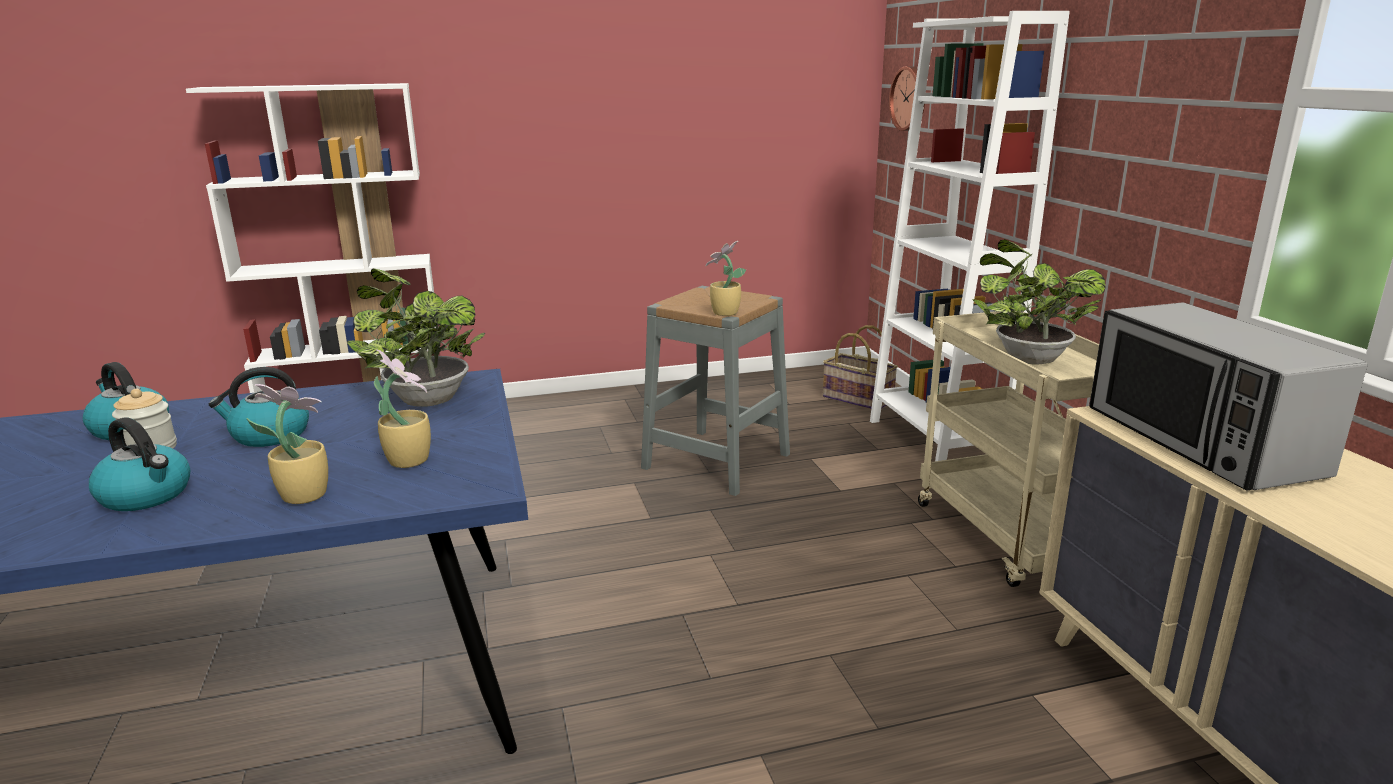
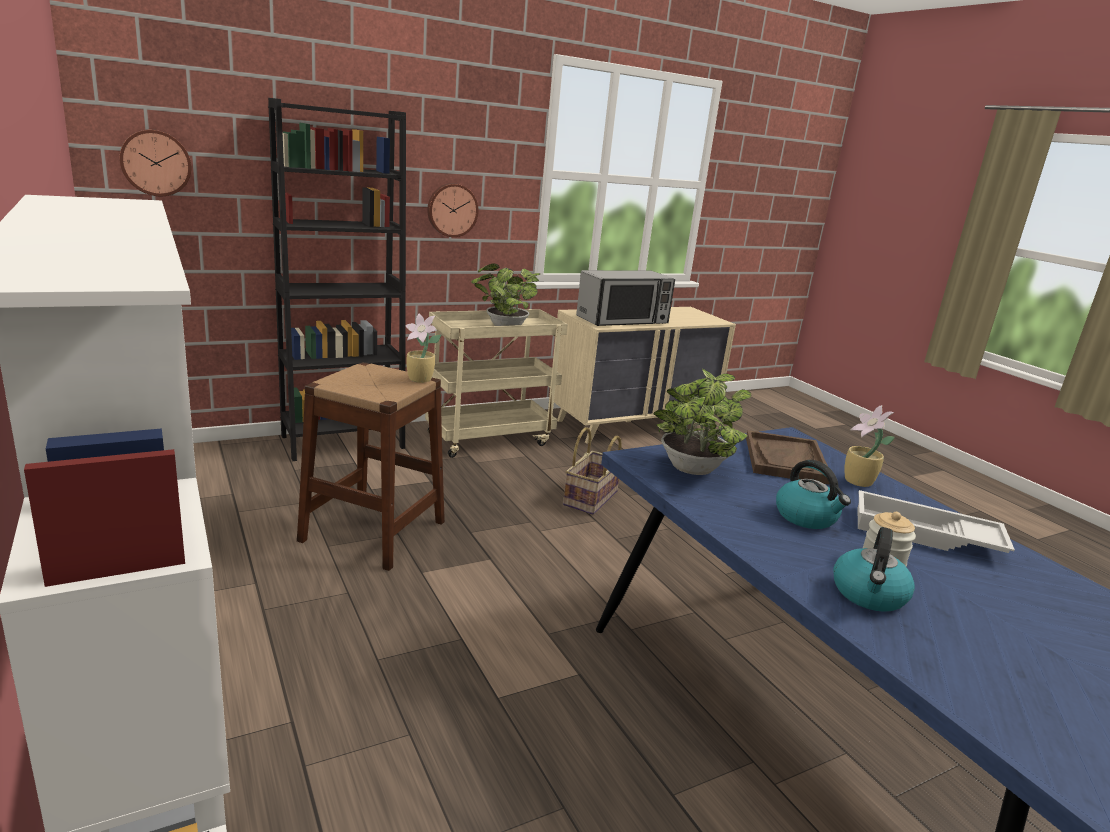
camera: 105 degrees left, 0 degrees up
(147, 495) = (925, 535): kettle -> white tray
(409, 459) = (785, 460): potted plant -> brown tray
(716, 461) = (373, 531): grey stool -> brown stool
(857, 399) = (234, 462): basket -> basket (591, 498)
(936, 442) = (343, 442): white bookcase -> black bookcase
(1121, 163) = (452, 210): none -> wall clock

